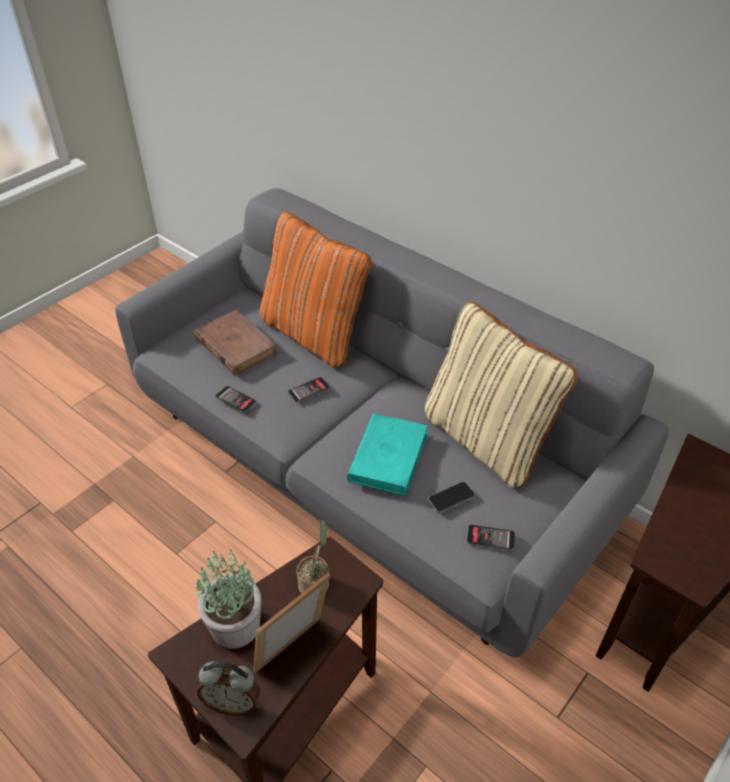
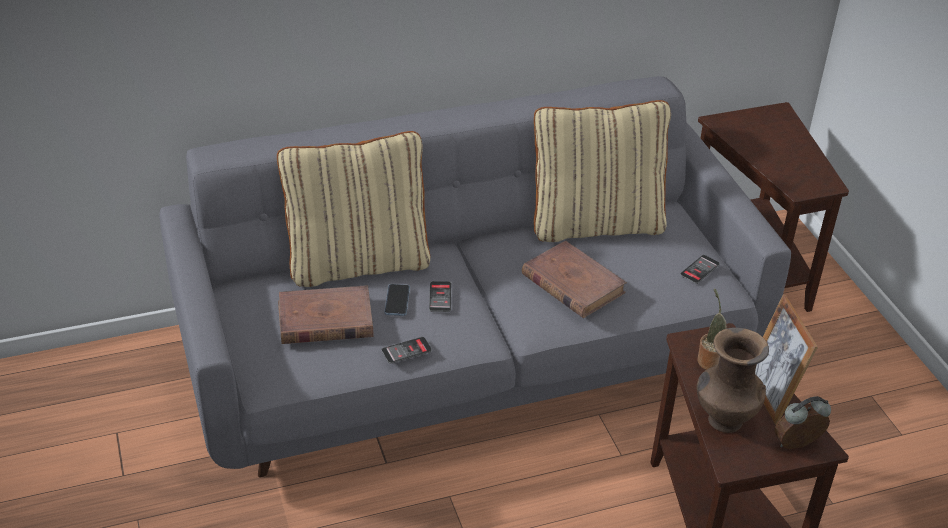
camera: 60 degrees left, 5 degrees down
(233, 703) = (797, 446): alarm clock -> alarm clock turned 150 degrees counterclockwise
(234, 624) = (723, 420): potted plant -> brown vase
(314, 334) = (358, 262): orange pillow -> beige pillow
(388, 457) = (572, 283): turquoise book -> brown book
(451, 498) = (646, 270): phone -> phone (397, 301)

